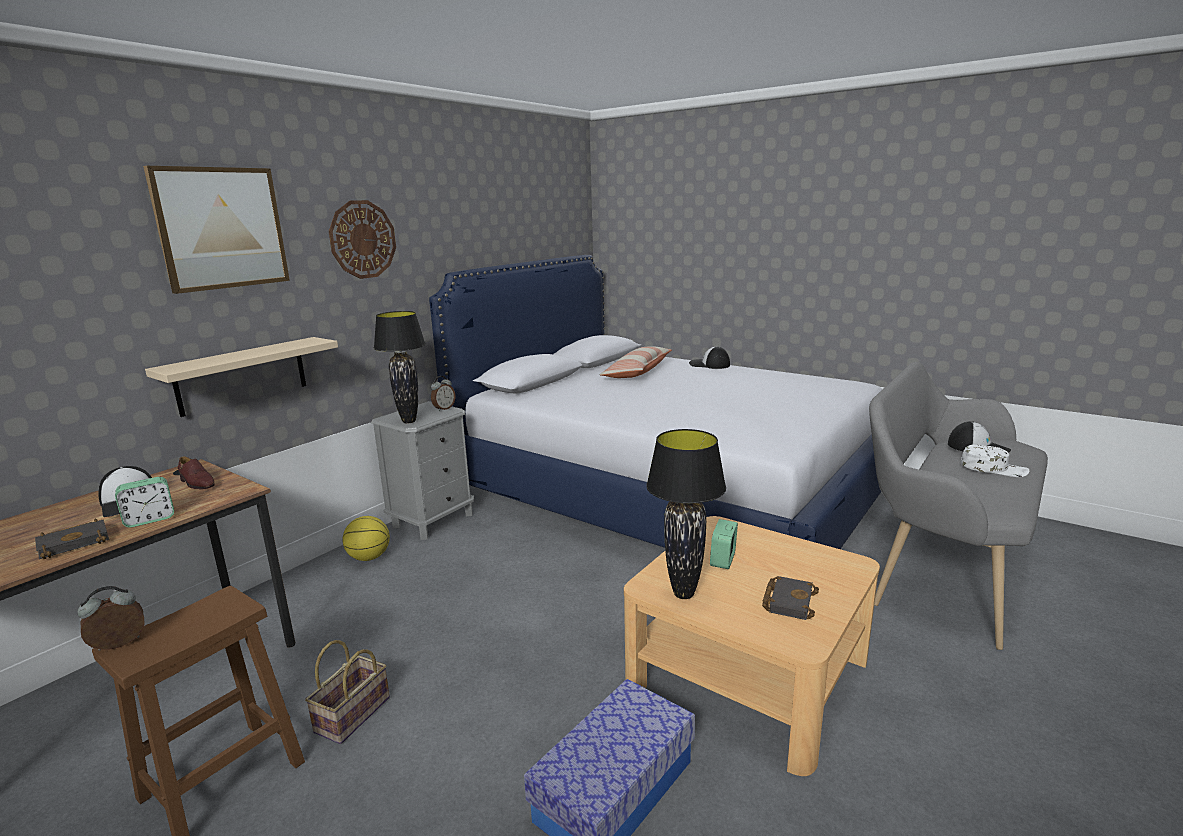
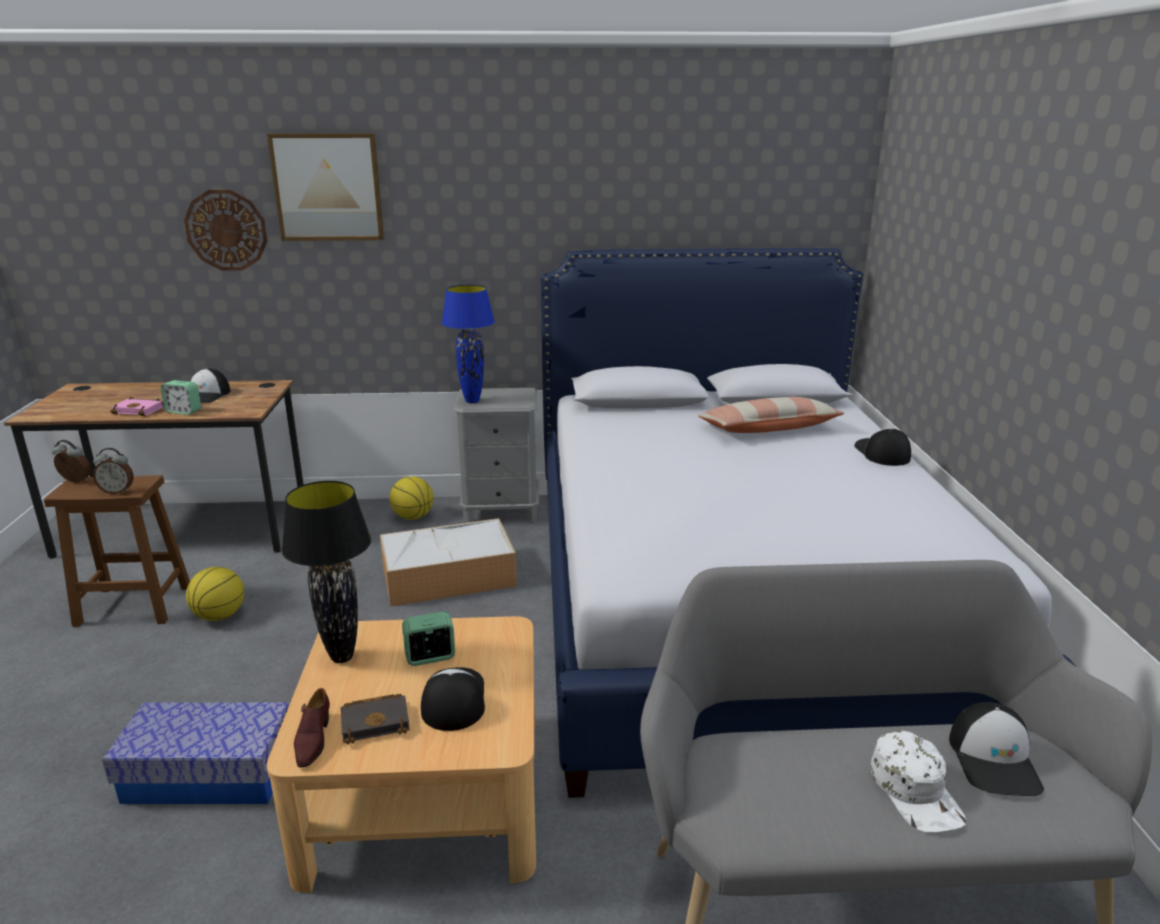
camera: 50 degrees right, 5 degrees up
(76, 542) = (140, 410): black book -> pink book
(197, 483) = (249, 397): brown shoe -> brown shoe (312, 740)
(242, 376) = (336, 318): beige shelf -> none
(352, 716) = (219, 616): basket -> basketball
(362, 239) = (473, 205): wall clock -> wall clock (226, 230)
(409, 421) = (472, 401): black table lamp -> blue table lamp
(443, 409) = (522, 399): alarm clock -> alarm clock (117, 491)
(487, 573) = (446, 577): none -> storage box
(786, 566) = (452, 699): none -> cap

